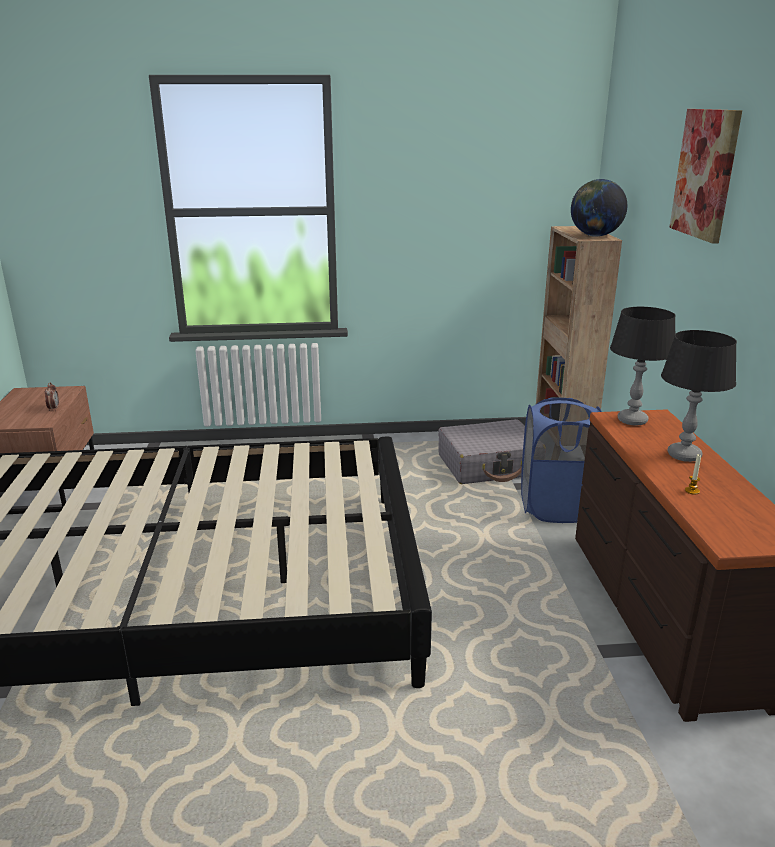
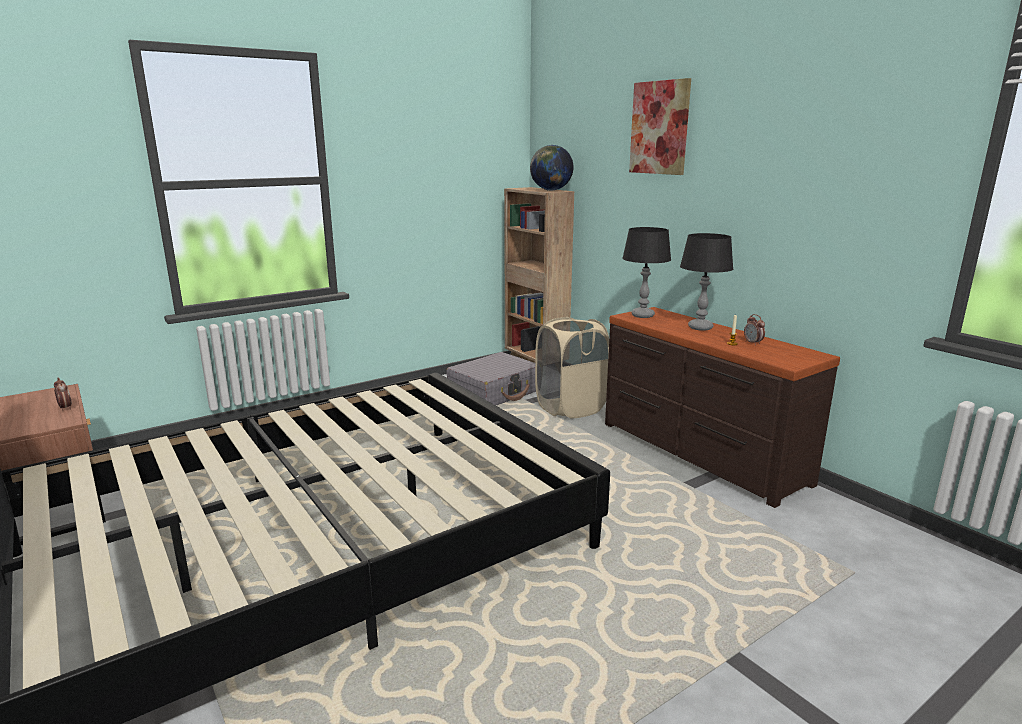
camera: 30 degrees left, 5 degrees down
(556, 507) = (570, 408): blue laundry basket -> beige laundry basket
(724, 497) = (753, 343): none -> alarm clock

